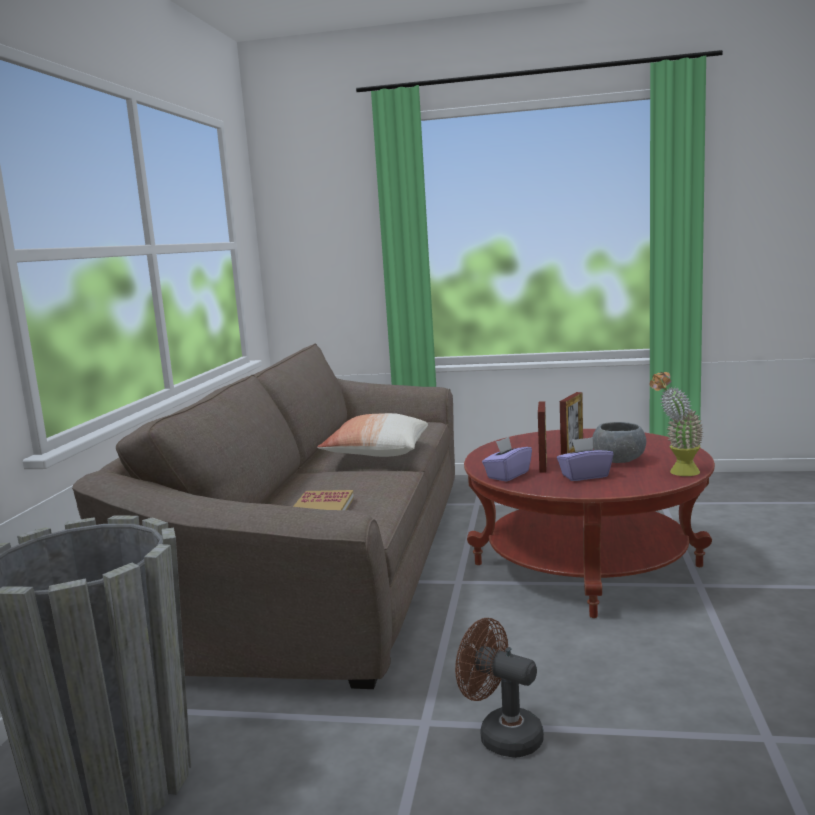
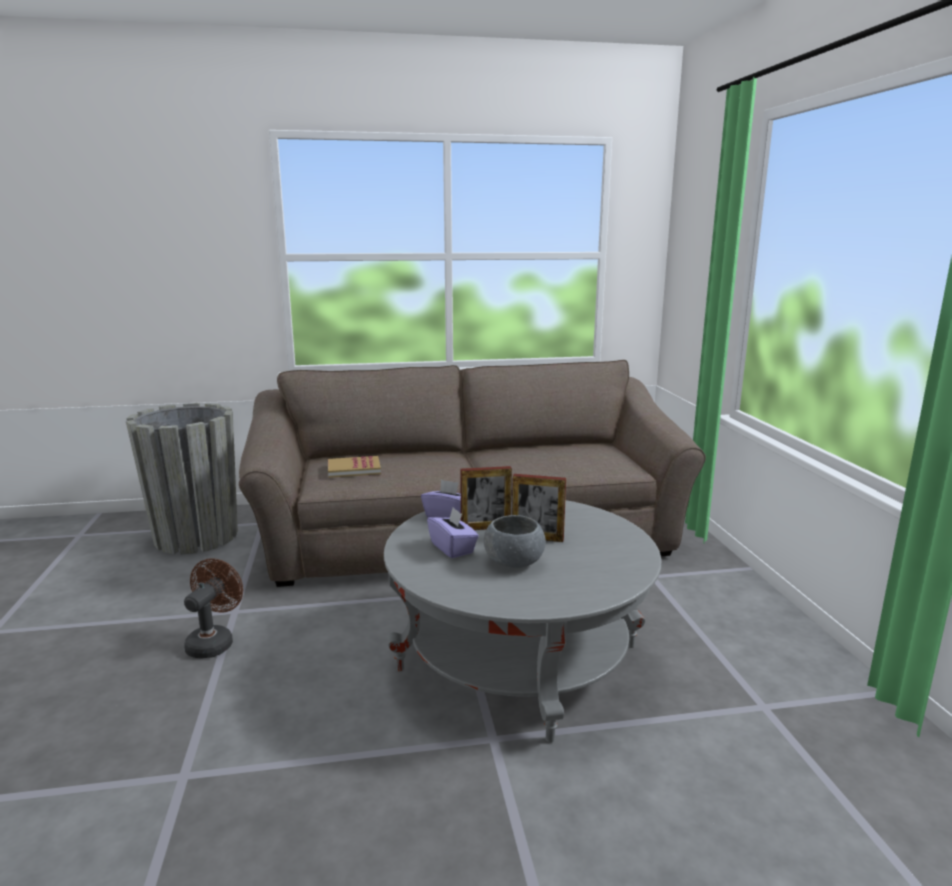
camera: 70 degrees right, 5 degrees up
(376, 453) = (511, 465): pillow -> none
(586, 564) = (518, 657): red coffee table -> grey coffee table
(676, 472) = (477, 594): potted plant -> none

